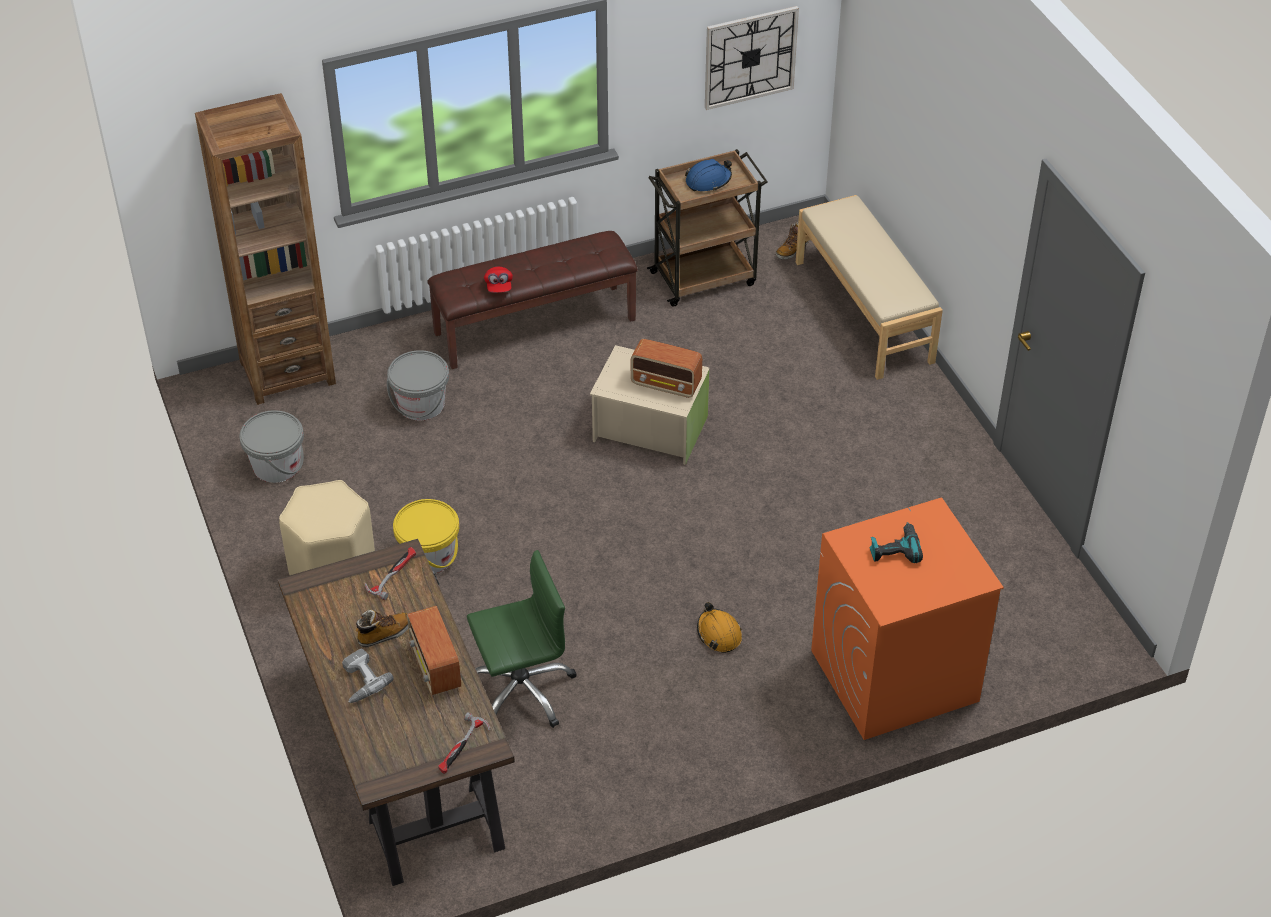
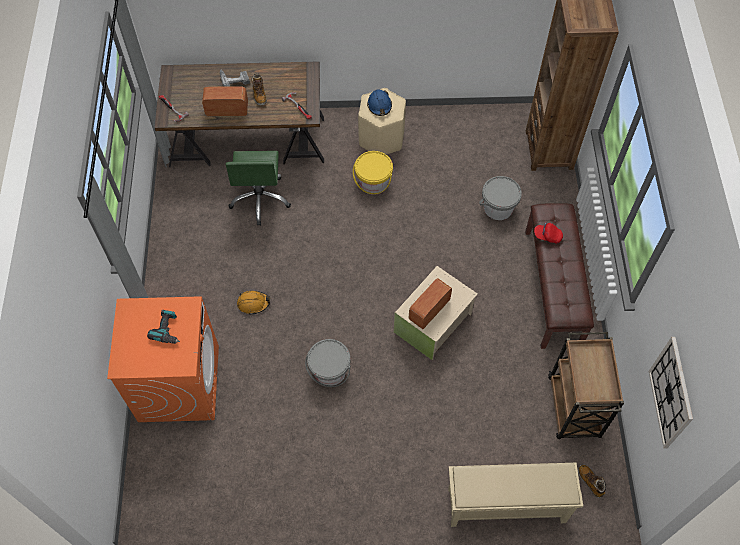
camera: 110 degrees right, 15 degrees up
(277, 465) = (471, 130): grey bucket -> grey bucket (329, 371)
(708, 181) = (594, 373): blue hard hat -> blue hard hat (379, 105)
(864, 311) = (505, 506): beige bench -> beige shoe rack

